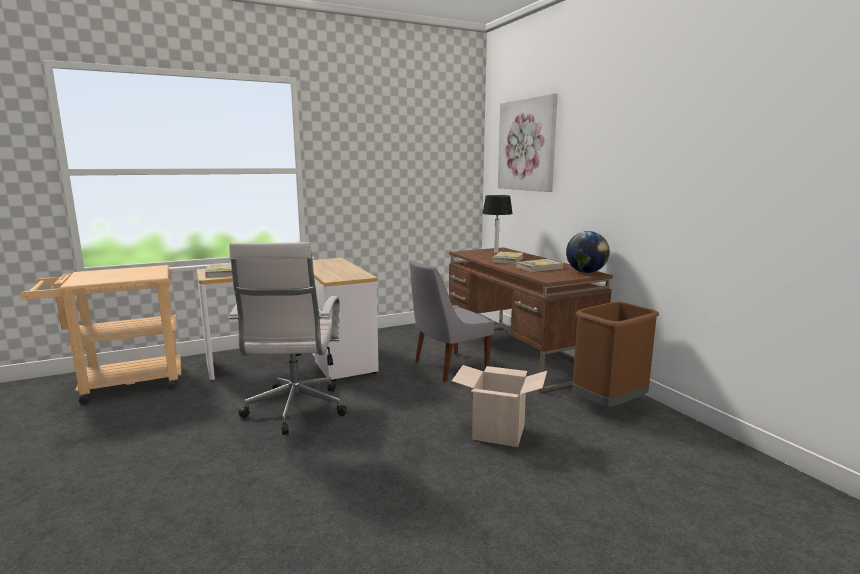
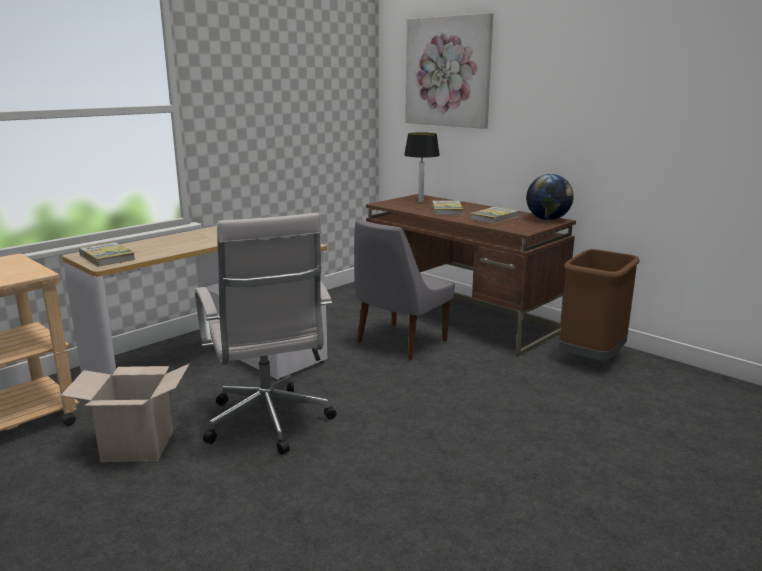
camera: 20 degrees left, 5 degrees up
(498, 432) = (513, 406): cardboard box -> cardboard box (137, 446)

